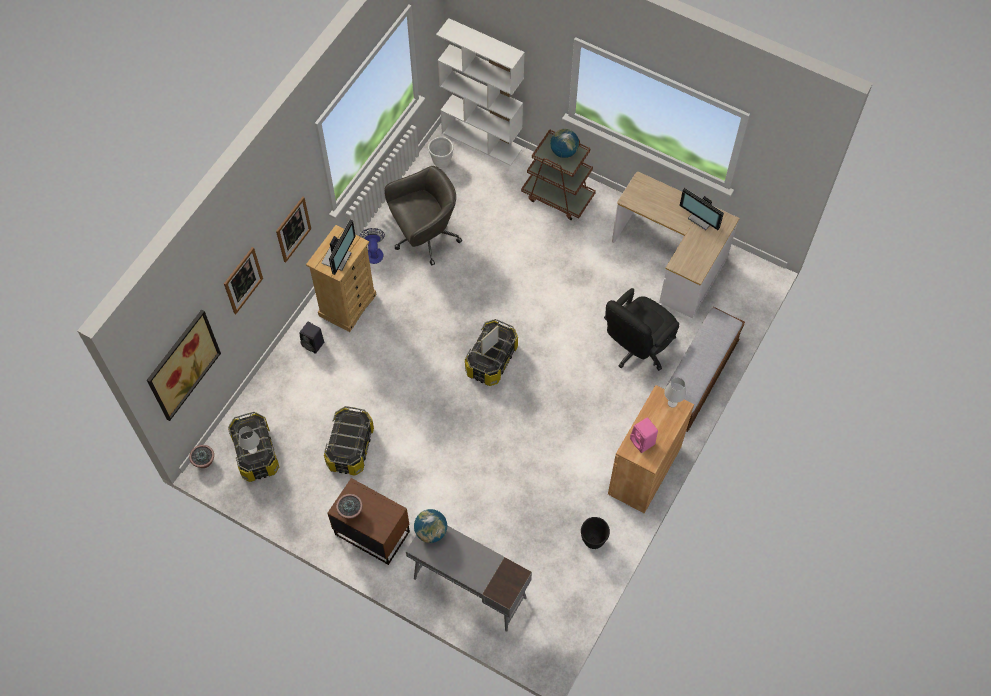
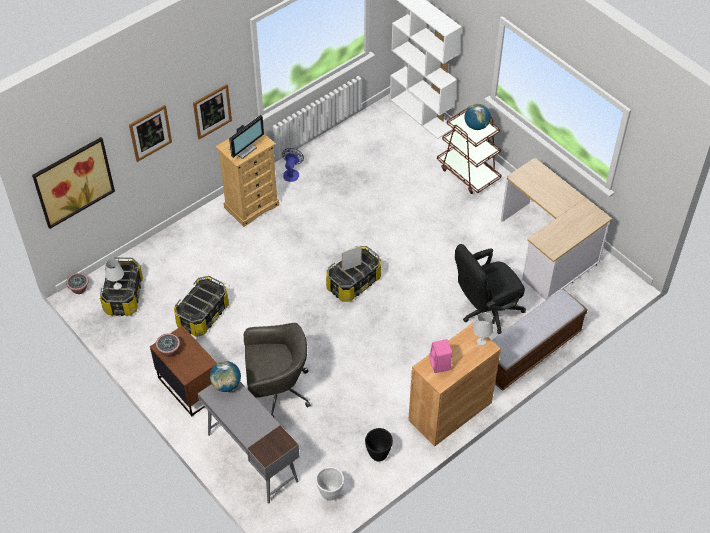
camera: 20 degrees right, 10 degrees down
(314, 344) = (210, 227): black speaker -> none
(424, 237) = (339, 173): grey office chair -> grey office chair (276, 391)
(441, 162) = (379, 121): white planter -> white planter (330, 493)
(702, 218) = (577, 209): monitor -> none

